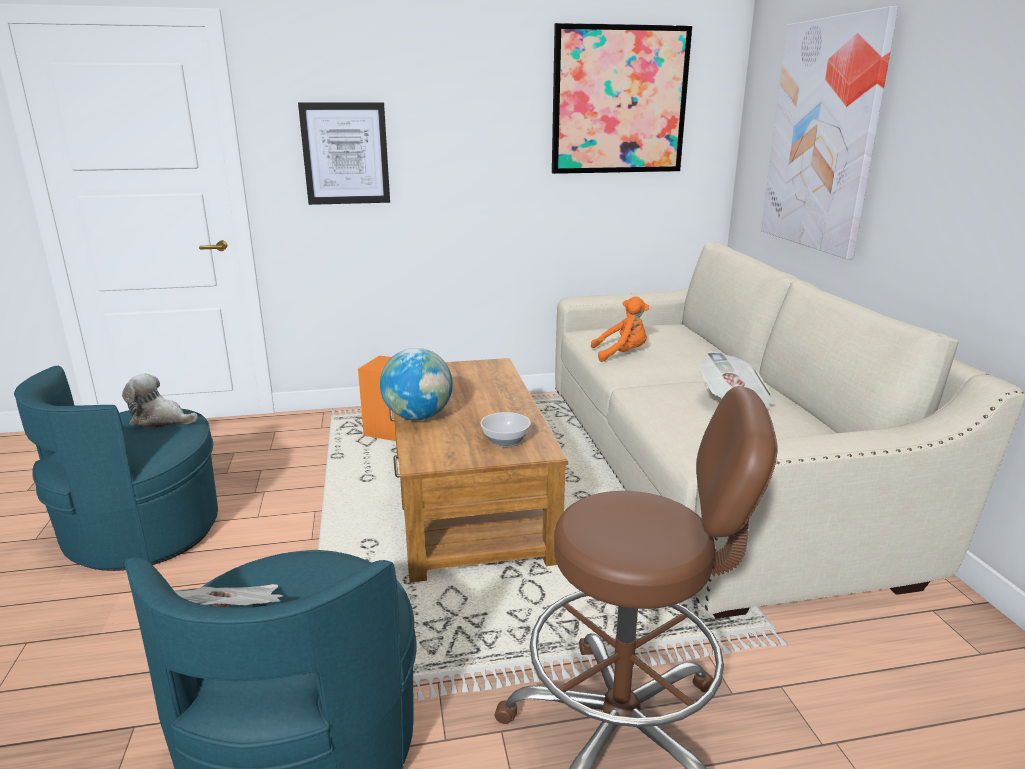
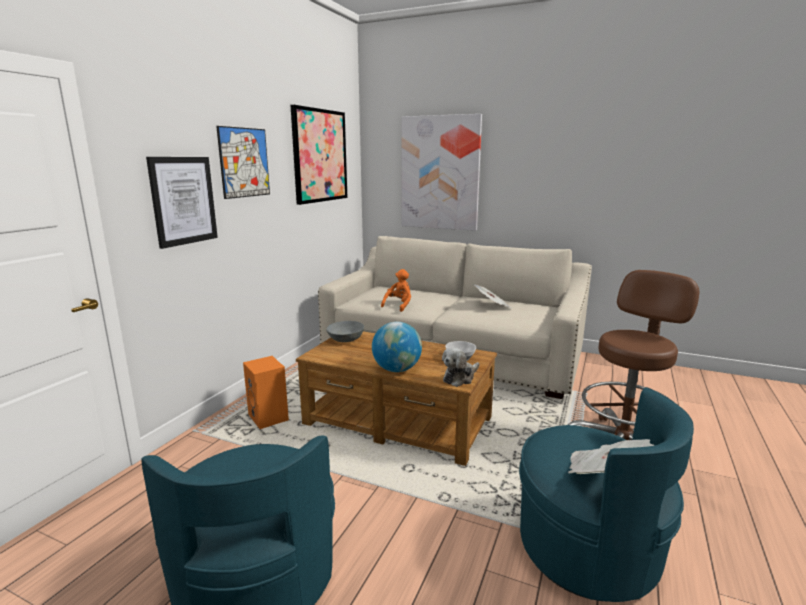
camera: 55 degrees left, 5 degrees down
(160, 420) = (254, 459): plush toy -> plush toy (460, 378)
(449, 110) = (244, 162): none -> picture
(473, 368) = (345, 339): none -> grey bowl

